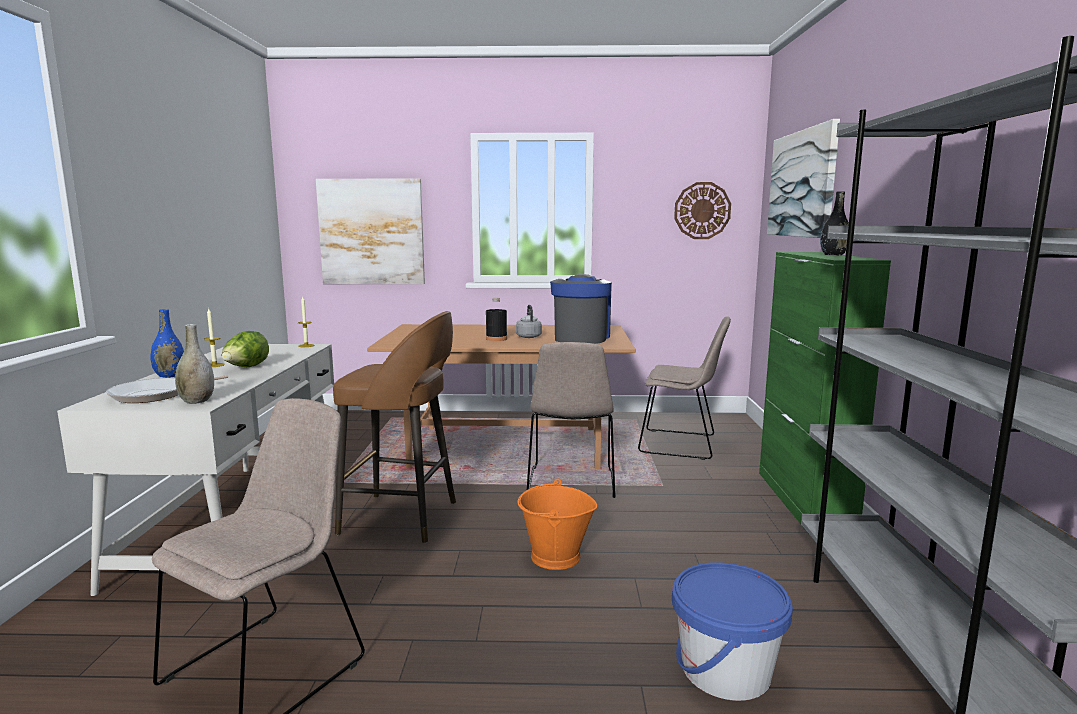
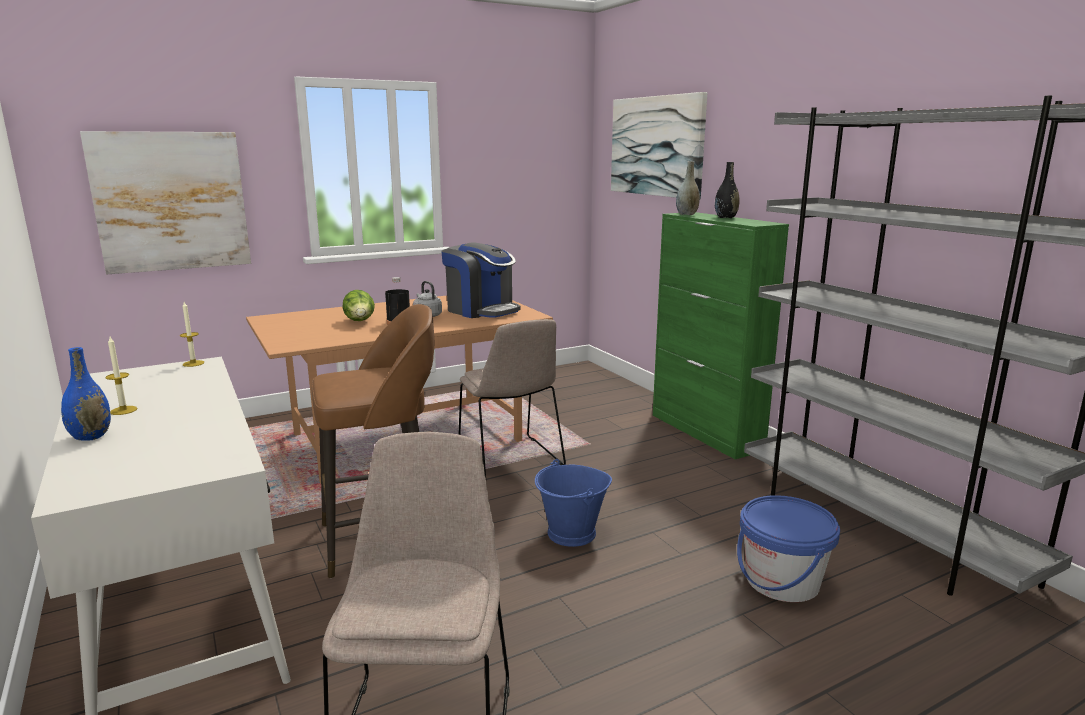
camera: 30 degrees left, 5 degrees up
(156, 395) = (136, 465): frying pan -> none
(197, 401) = (217, 461): grey vase -> grey vase (687, 214)
(246, 368) = (180, 407): lettuce -> lettuce (360, 322)
(555, 557) = (571, 534): orange bucket -> blue bucket
(581, 337) = (481, 310): coffee machine -> coffee machine turned 150 degrees clockwise
(681, 444) = (566, 401): beige chair -> none
(702, 210) = (543, 167): wall clock -> none

